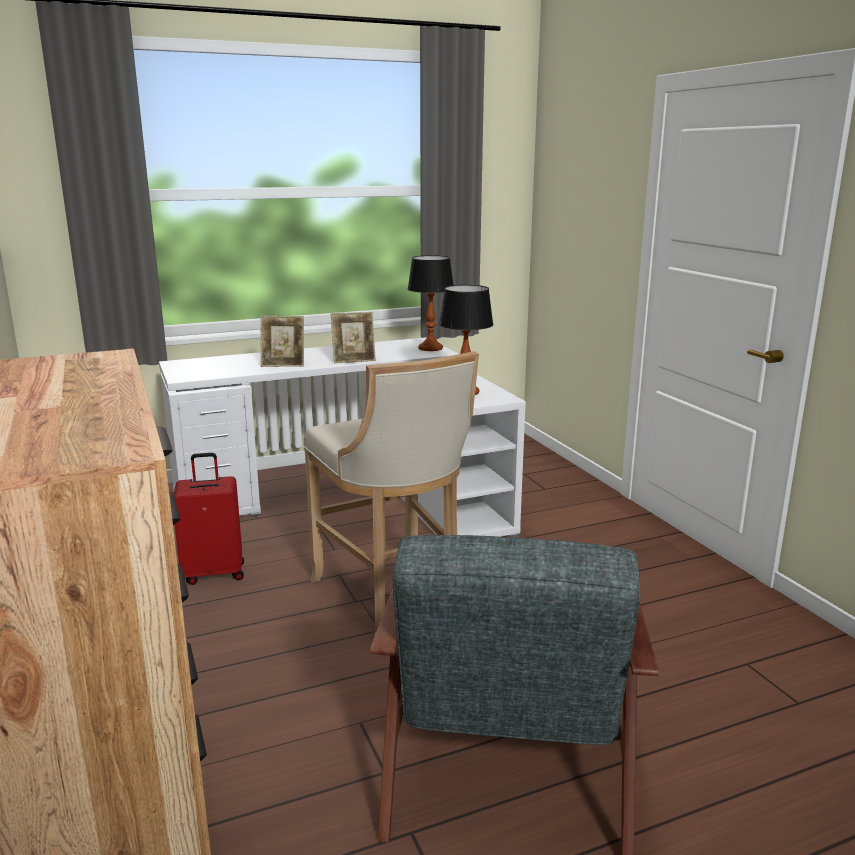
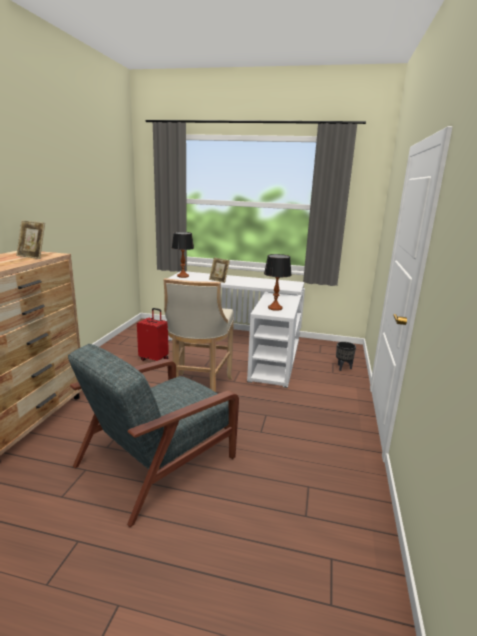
camera: 35 degrees right, 0 degrees up
(354, 360) = (249, 284): picture frame -> picture frame (32, 256)
(430, 348) = (293, 286): table lamp -> table lamp (183, 276)
(548, 476) = (343, 368): none -> black planter

